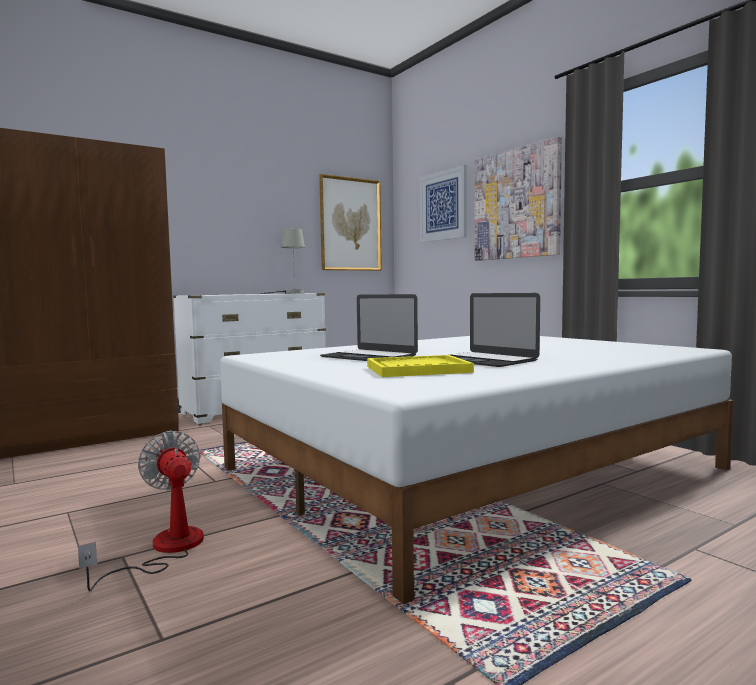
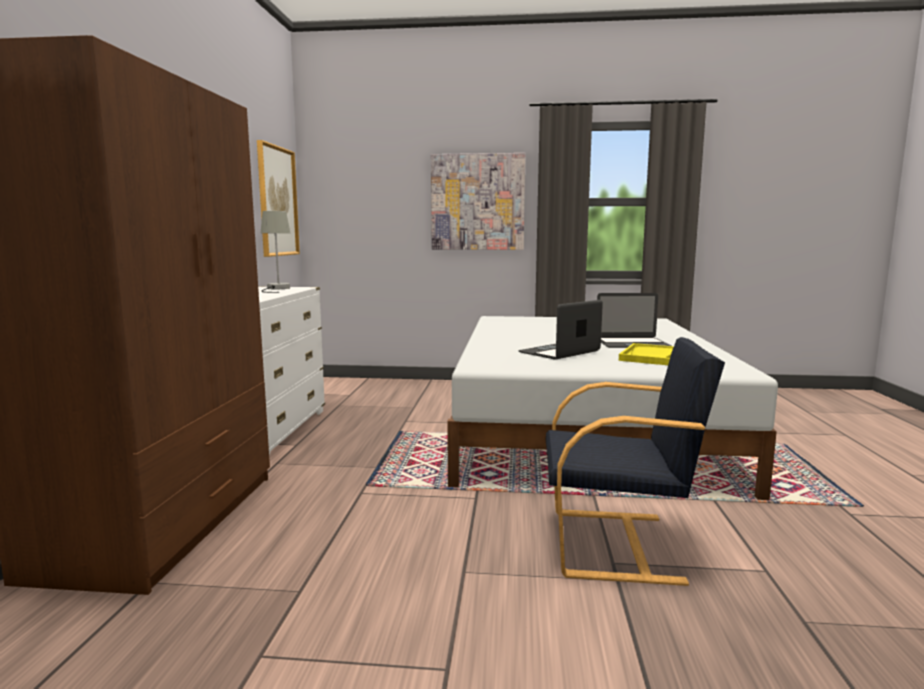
camera: 50 degrees left, 5 degrees up
(165, 550) = (617, 545): fan -> black armchair
(369, 356) = (559, 352): laptop -> laptop turned 150 degrees clockwise
(443, 206) = (382, 191): picture -> none

